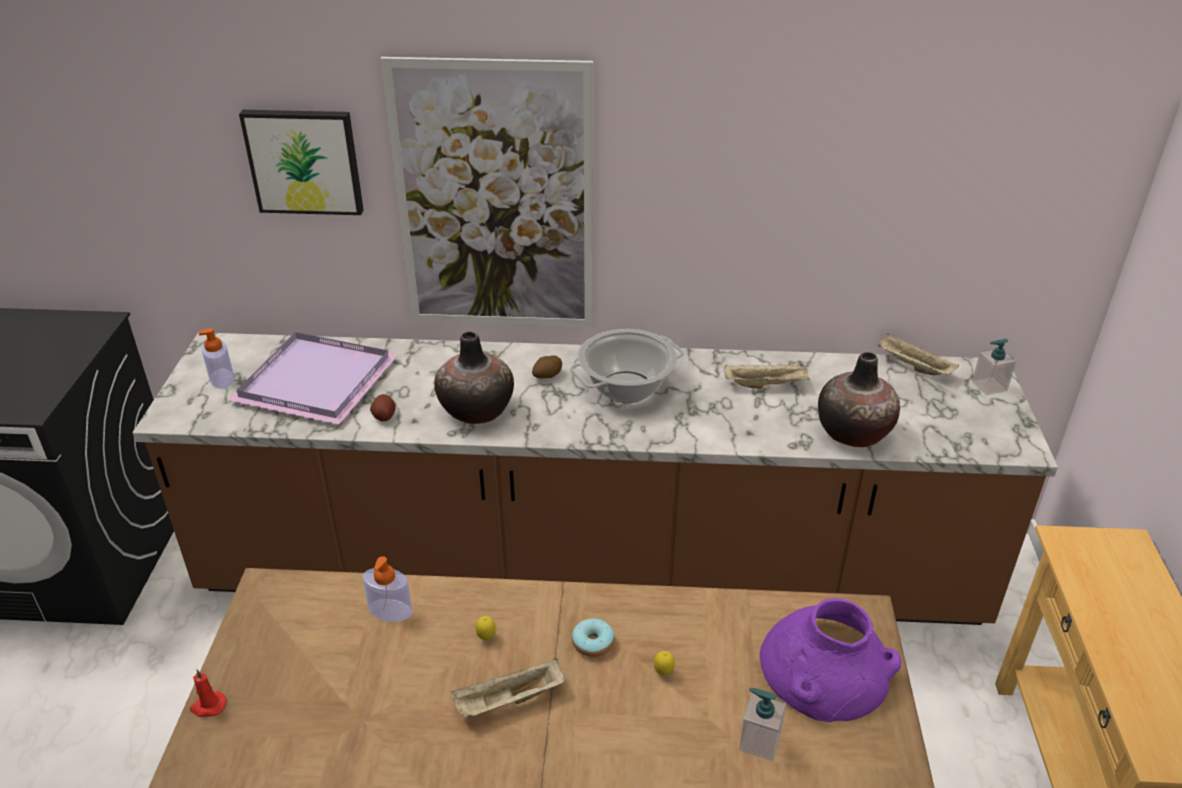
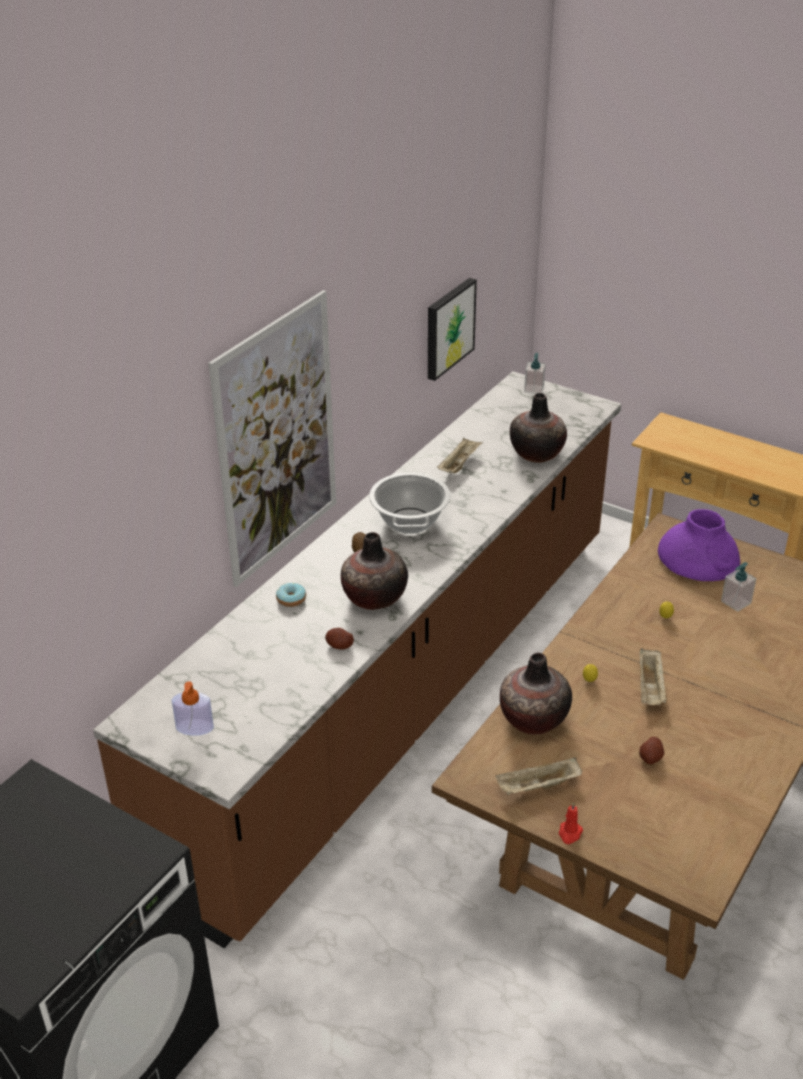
camera: 60 degrees left, 0 degrees up
(304, 161) = (161, 492): picture -> picture (448, 328)
(319, 380) = (254, 669): purple tray -> none
(373, 743) = (650, 757): none -> potato
(390, 610) = (533, 718): soap dispenser -> vase
(593, 643) = (623, 637): donut -> donut (291, 599)
(912, 366) = (490, 405): beige tray -> beige tray (537, 787)

